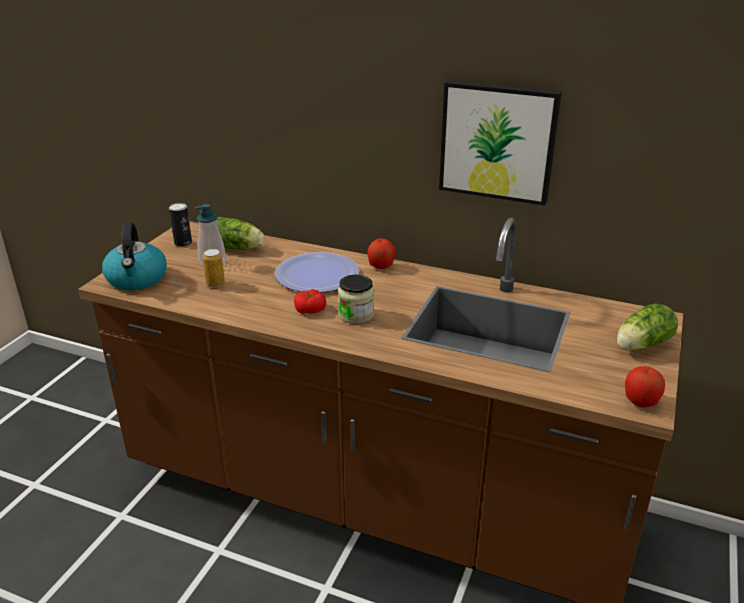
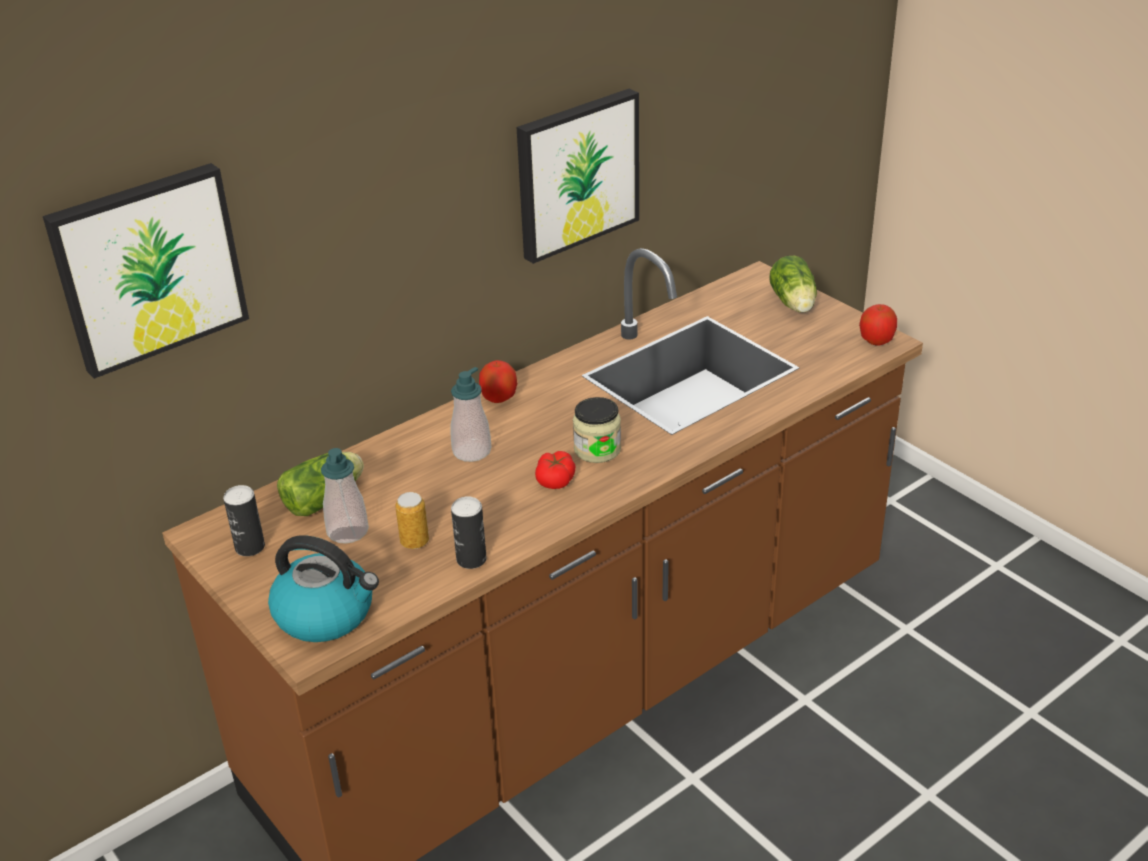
camera: 60 degrees left, 5 degrees up
(194, 63) = (148, 267): none -> picture
(209, 305) = (471, 559): none -> can
(317, 274) = (471, 451): plate -> soap dispenser

